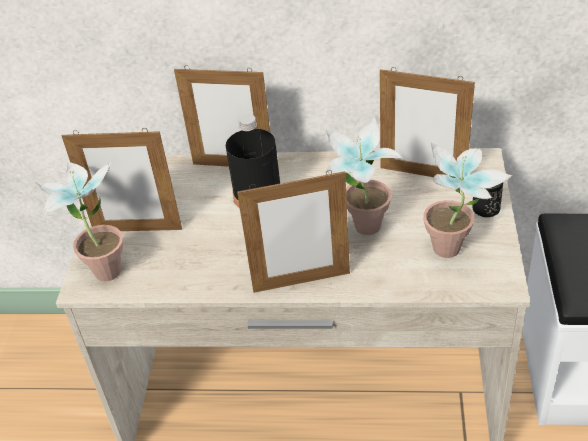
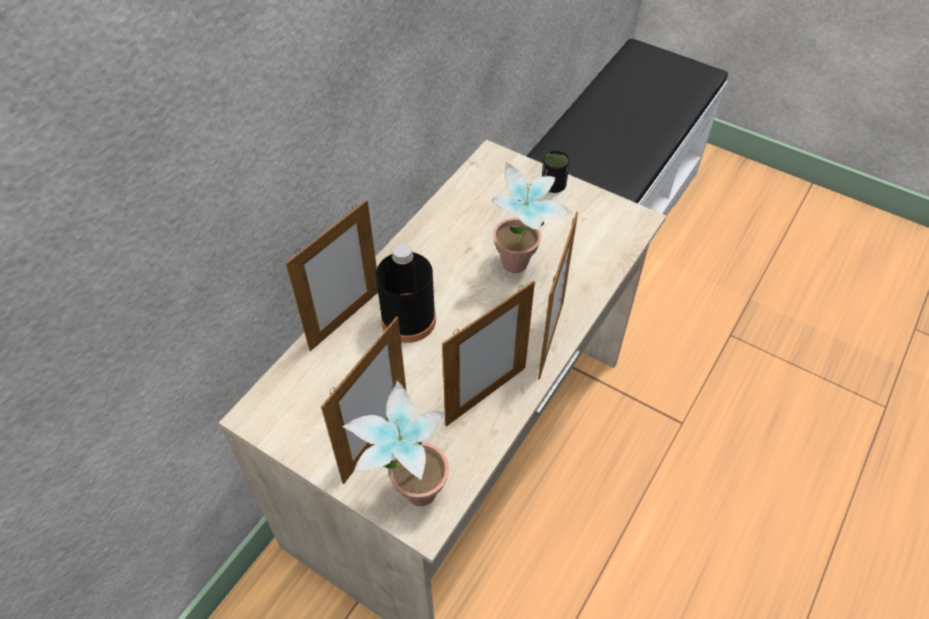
camera: 65 degrees left, 10 degrees up
(422, 174) = (479, 198): picture frame -> picture frame (486, 395)
(455, 253) = (588, 228): potted plant -> none

